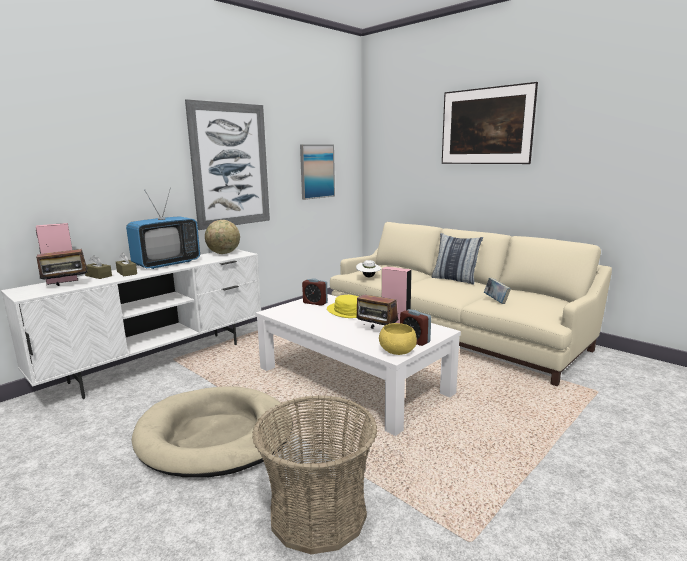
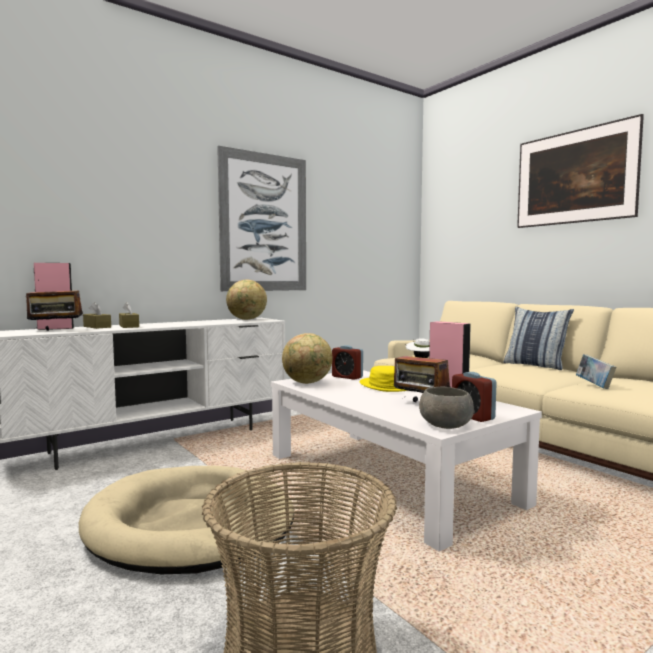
camera: 10 degrees right, 10 degrees down
(167, 264) = (178, 323): television -> none
(286, 312) = (307, 383): none -> globe
(317, 171) = (366, 240): picture -> none
(397, 351) = (446, 425): yellow bowl -> grey bowl

